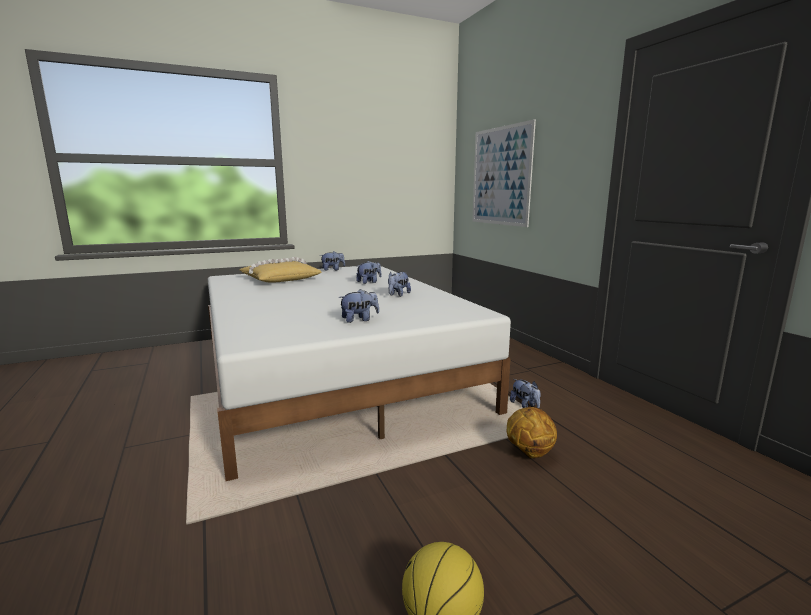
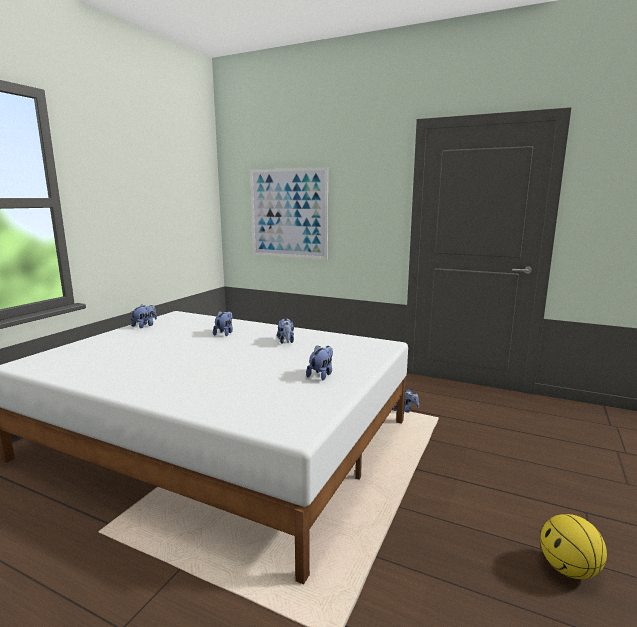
camera: 40 degrees left, 0 degrees up
(280, 279) = (115, 350): yellow pillow -> none
(529, 452) = (454, 442): basketball -> none

